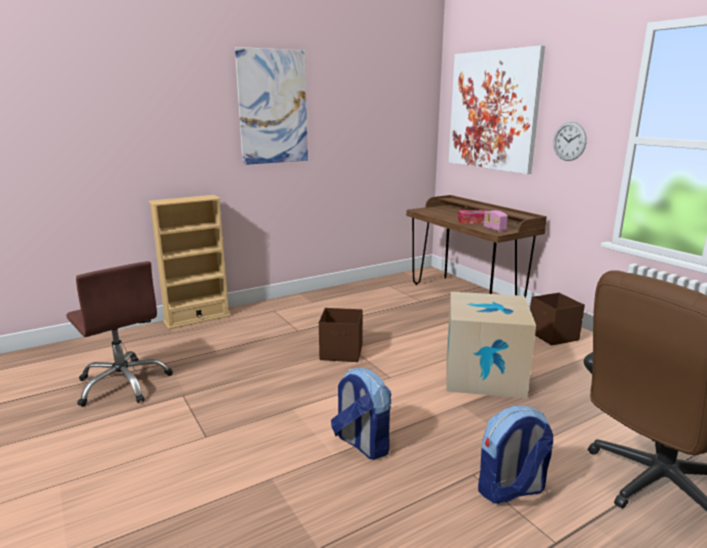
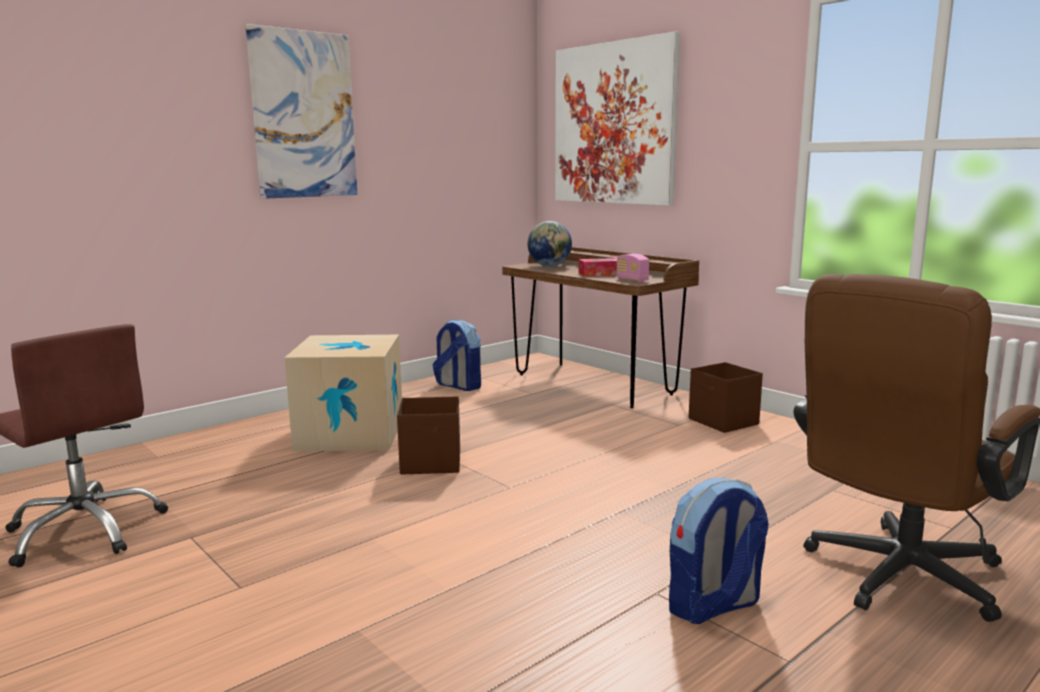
camera: 10 degrees left, 5 degrees down
(197, 319) = (194, 437): beige bookcase -> none
(361, 444) = (487, 572): backpack -> backpack (458, 386)
(439, 211) = (550, 266): none -> globe
(483, 375) = (642, 474): cardboard box -> cardboard box (350, 434)
(569, 141) = (722, 156): wall clock -> none

